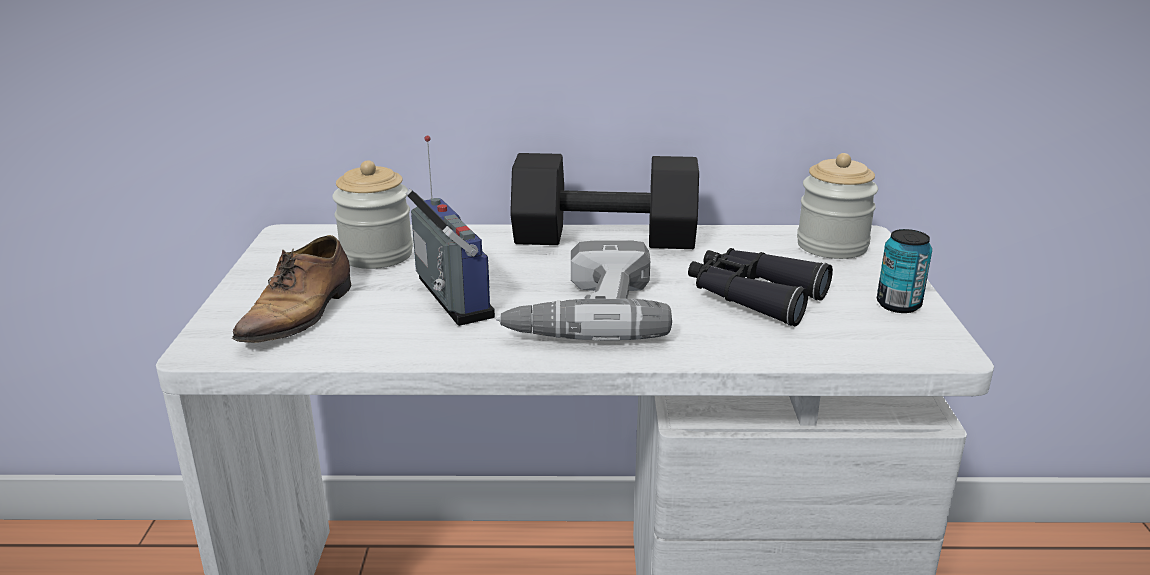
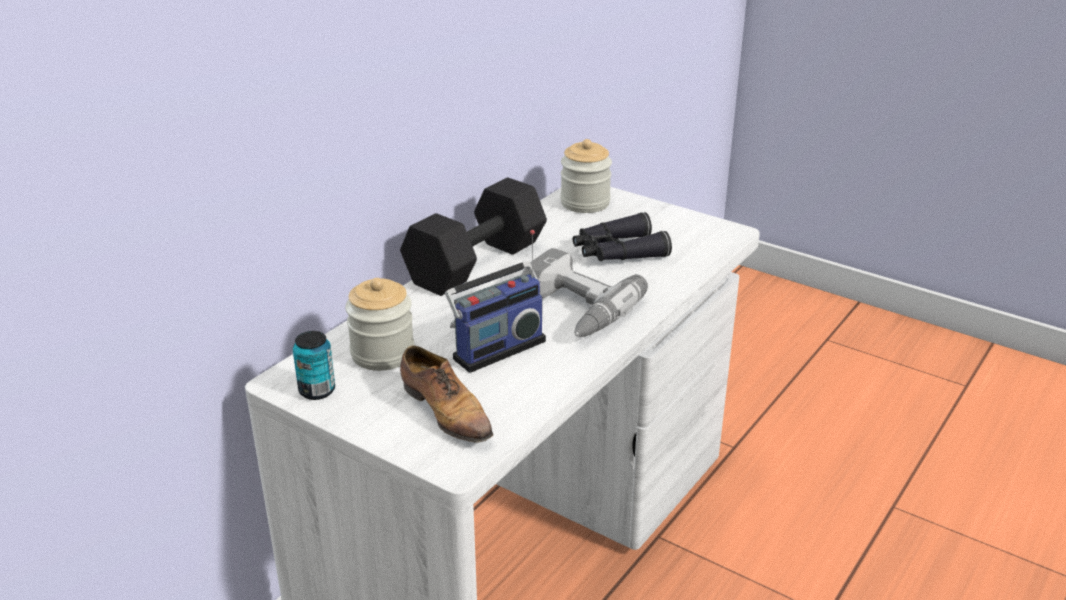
camera: 55 degrees left, 5 degrees up
(448, 299) = (496, 348): radio -> radio turned 135 degrees clockwise
(898, 305) = (674, 220): can -> can (317, 391)

